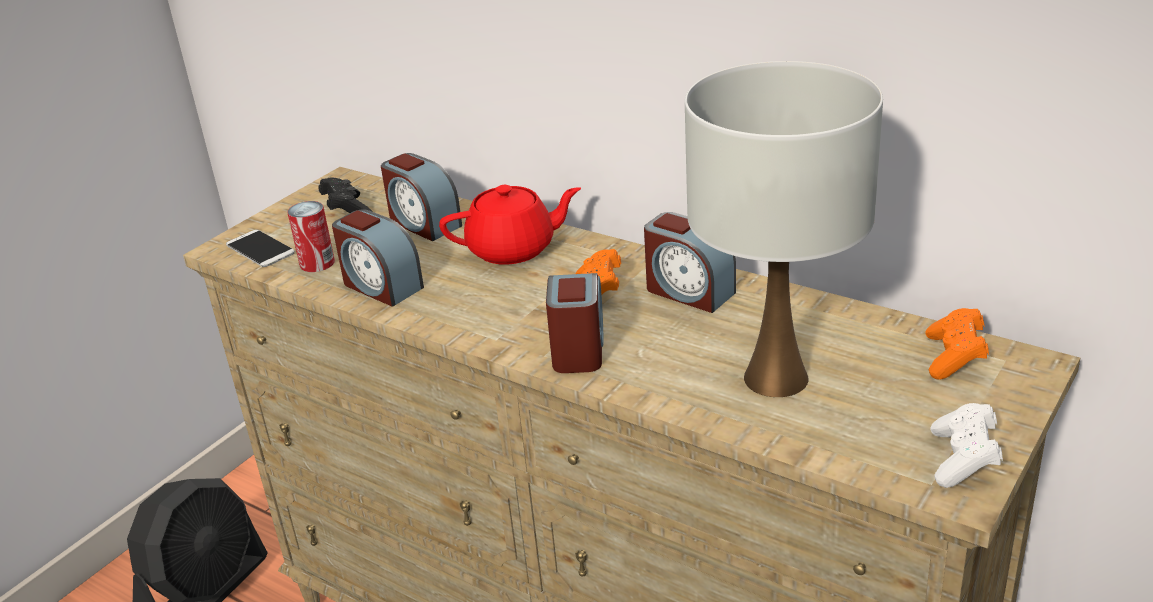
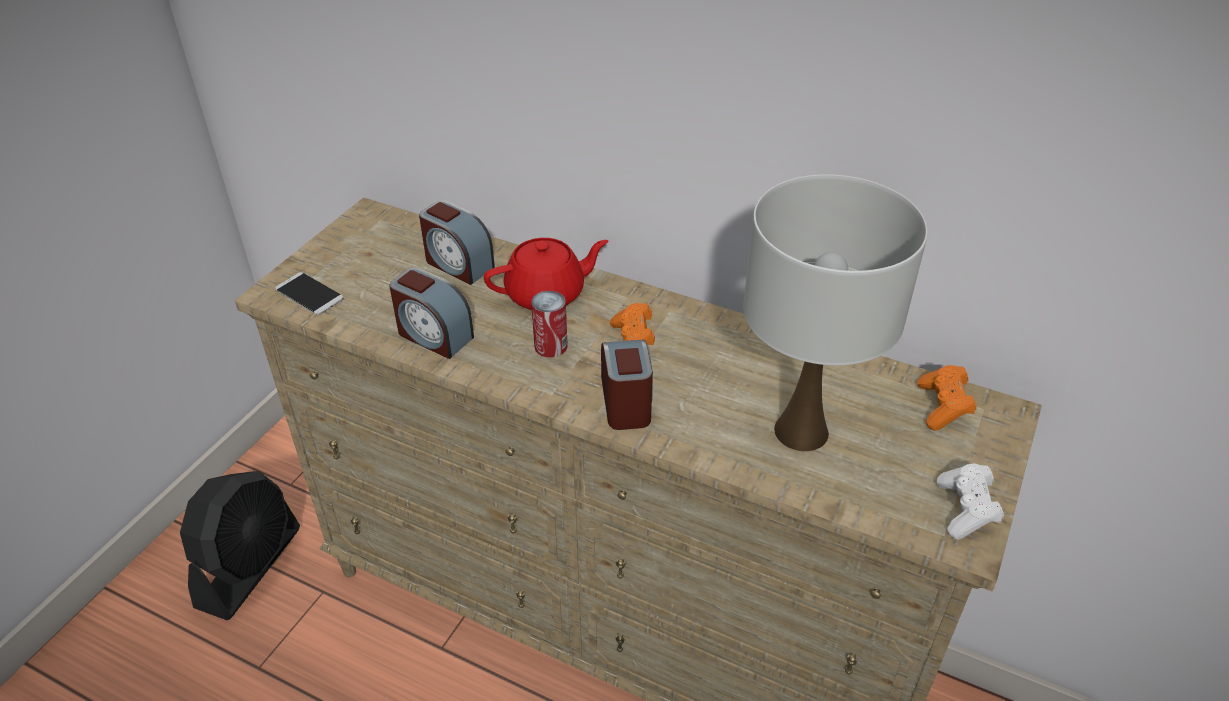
camera: 10 degrees left, 10 degrees up
(317, 263) = (367, 310): can -> can (551, 346)
(347, 211) = (382, 249): black game controller -> none
(688, 291) = (711, 340): alarm clock -> none

